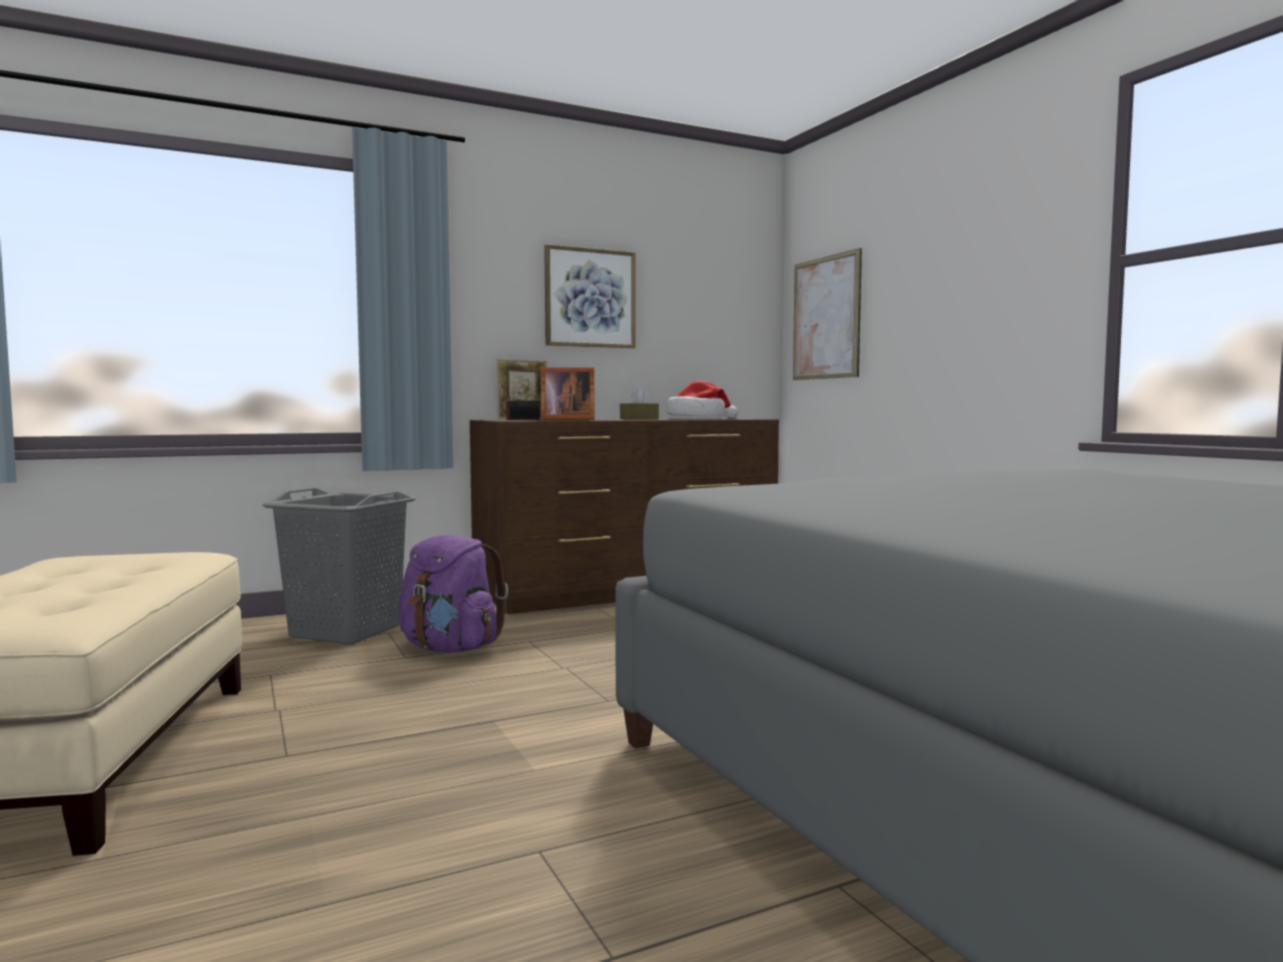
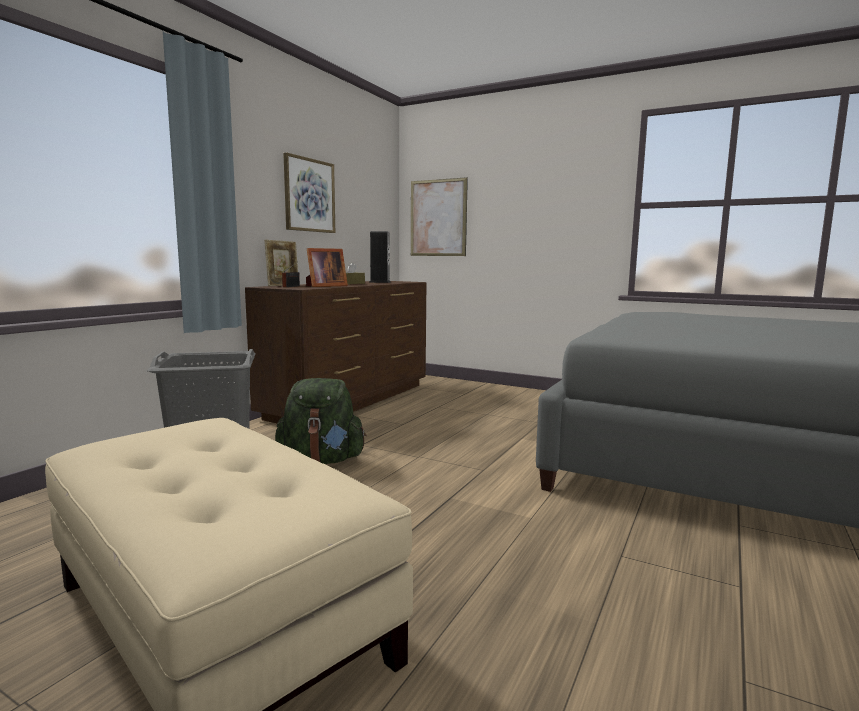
camera: 35 degrees left, 5 degrees up
(450, 648) = (321, 460): purple backpack -> green backpack
(698, 418) = (380, 282): hat -> speaker

